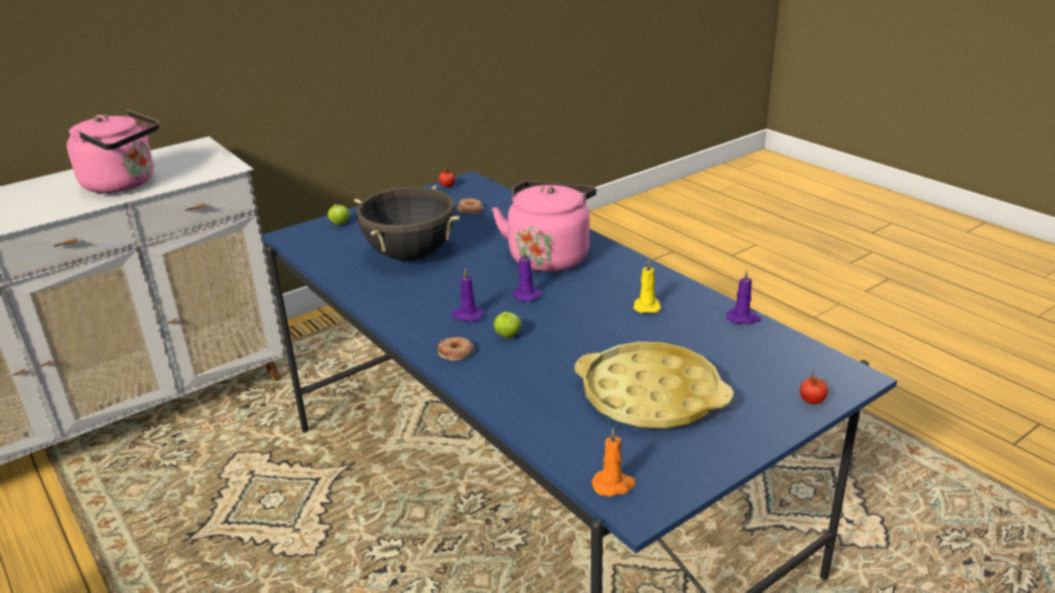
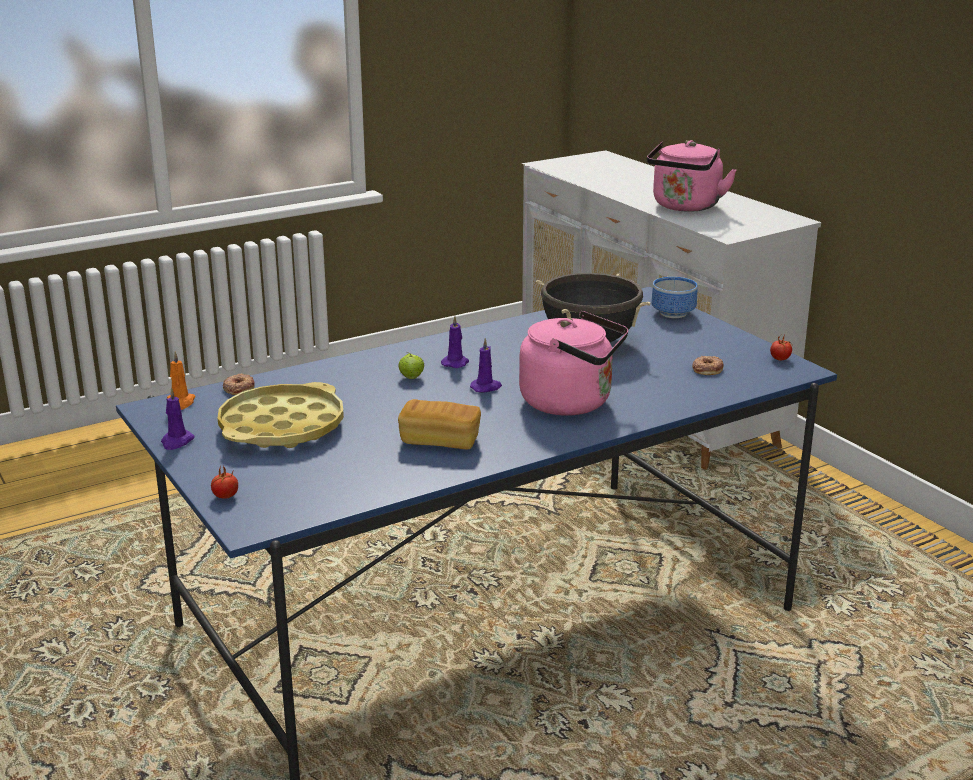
camera: 95 degrees right, 5 degrees down
(340, 224) = (671, 313): apple -> bowl
(455, 352) = (393, 358): donut -> donut (238, 388)
(646, 306) = (440, 441): yellow candle -> bread
(743, 318) = (391, 488): purple candle -> purple candle (176, 442)

